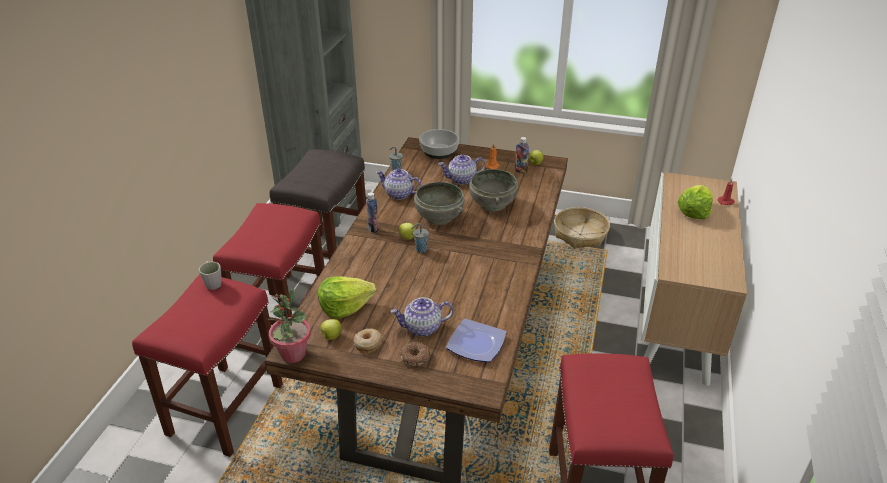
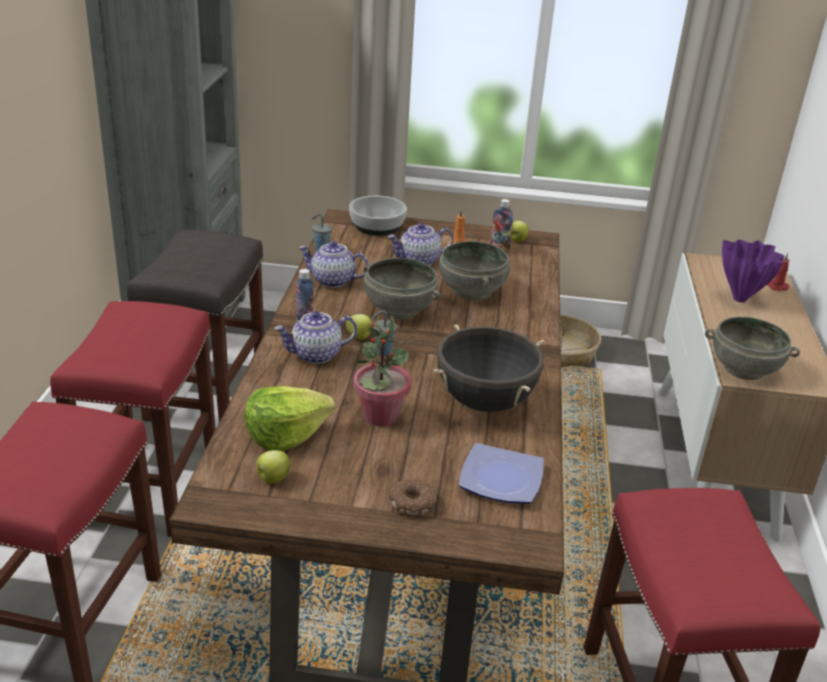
camera: 10 degrees left, 5 degrees down
(212, 282) = (57, 412): grey mug -> none
(293, 354) = (215, 508): potted plant -> potted plant (380, 416)
(368, 344) = (333, 487): donut -> none
(422, 328) = (413, 460): teapot -> teapot (315, 355)
(480, 288) = (485, 402): none -> black cooking pot
(677, 267) = (743, 369): none -> grey bowl
(693, 211) = (741, 299): lettuce -> purple vase

